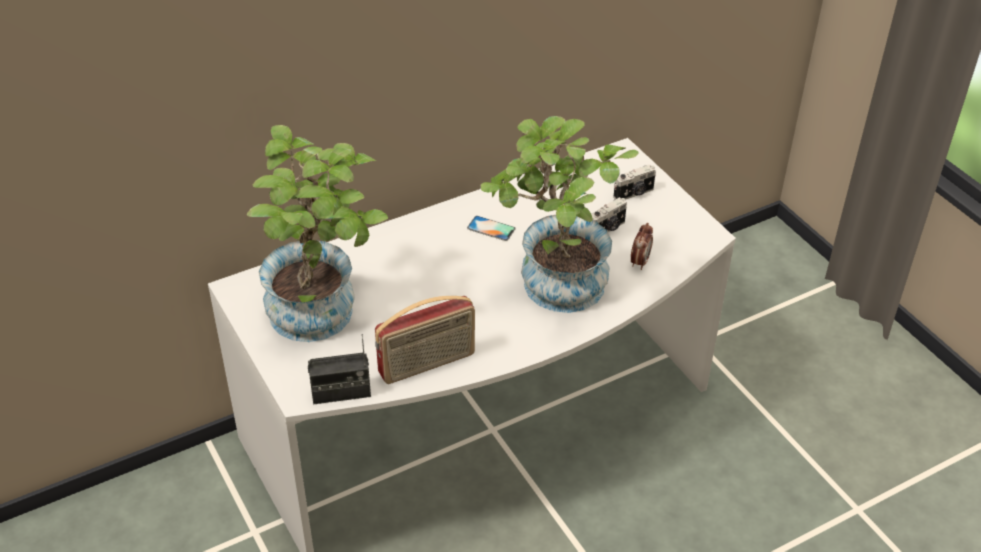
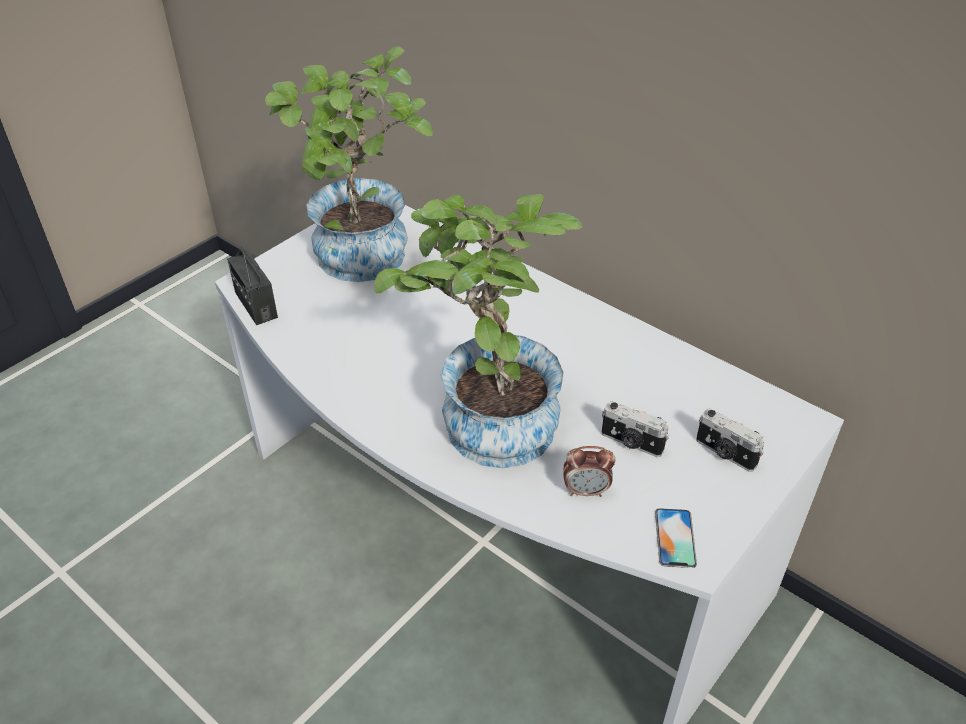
camera: 70 degrees right, 0 degrees up
(427, 364) = (316, 351): radio -> none
(491, 228) = (563, 341): phone -> phone (675, 538)

